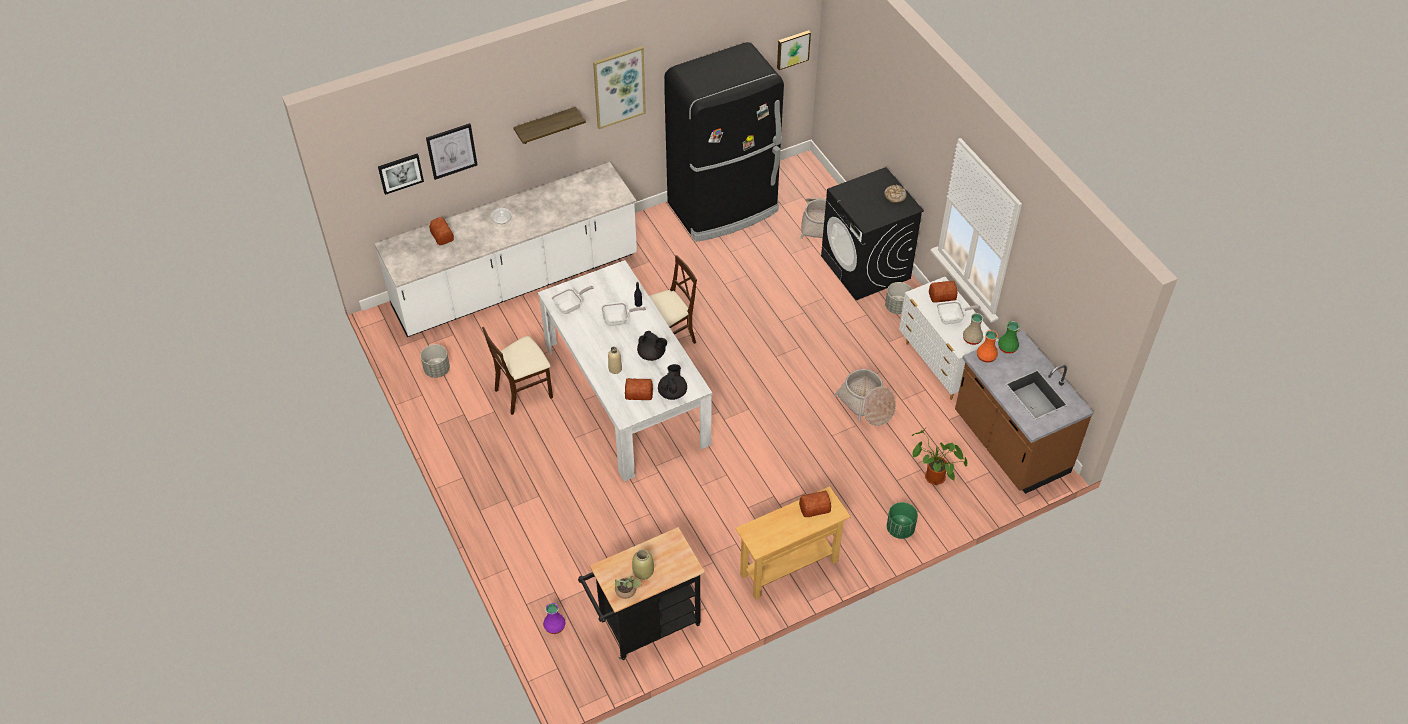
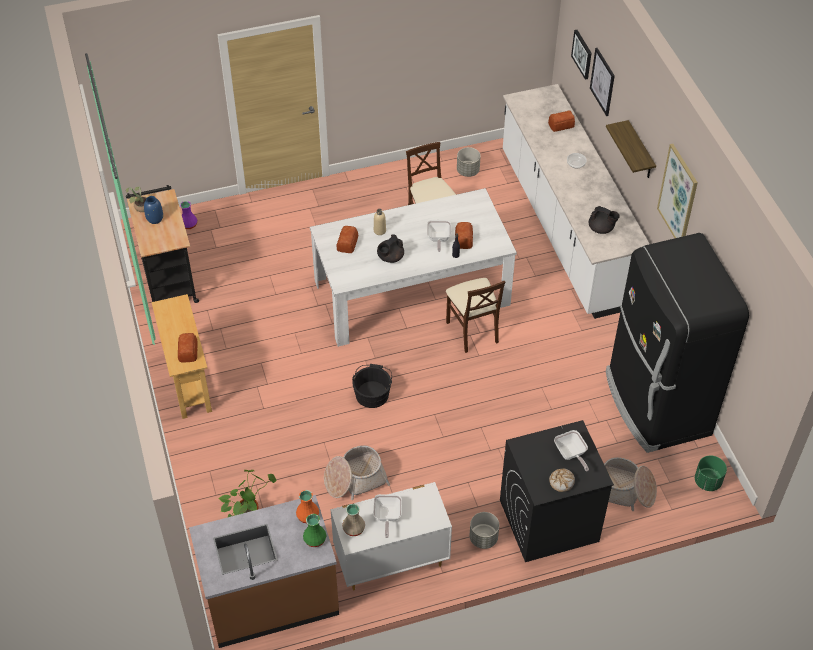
camera: 100 degrees right, 0 degrees up
(570, 306) = (462, 208): frying pan -> frying pan (571, 454)
(643, 572) = (154, 219): beige vase -> blue vase
(672, 392) = (341, 266): black teapot -> black teapot (601, 229)
(762, 407) = (372, 392): none -> black bucket
(792, 49) = (772, 377): picture -> none
(900, 529) = (200, 475): green planter -> green planter (707, 481)
(941, 295) = (423, 515): bread -> bread (464, 239)

